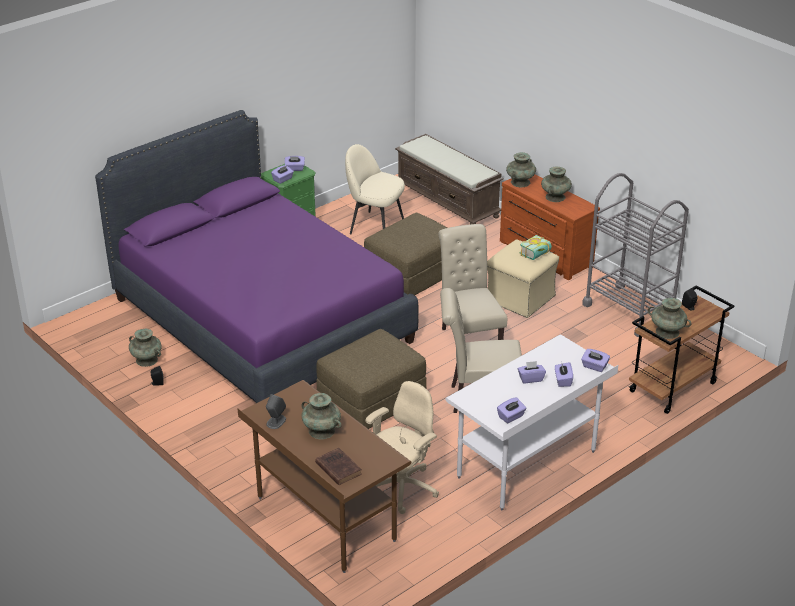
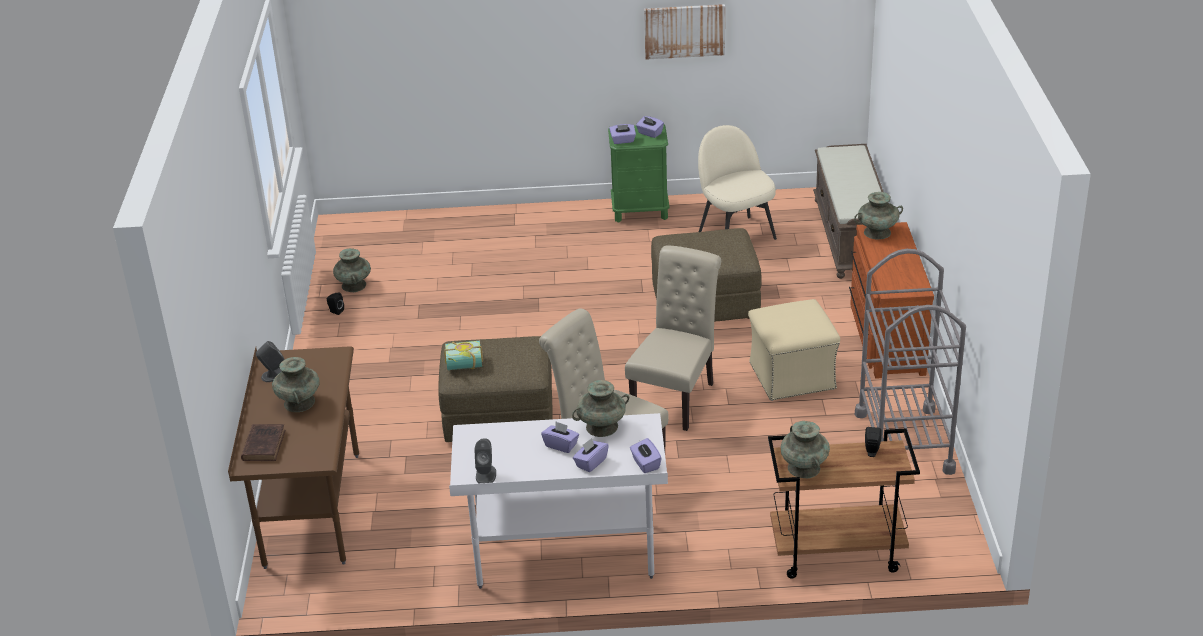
camera: 40 degrees right, 0 degrees up
(261, 319) = (501, 288): purple bed -> none
(303, 82) = (684, 31): none -> picture
(401, 489) = (414, 517): beige office chair -> none
(511, 417) = (486, 474): purple tissue box -> grey speaker
(537, 255) = (810, 325): book -> book (464, 366)
(555, 197) = (895, 264): turquoise vase -> turquoise vase (601, 427)

